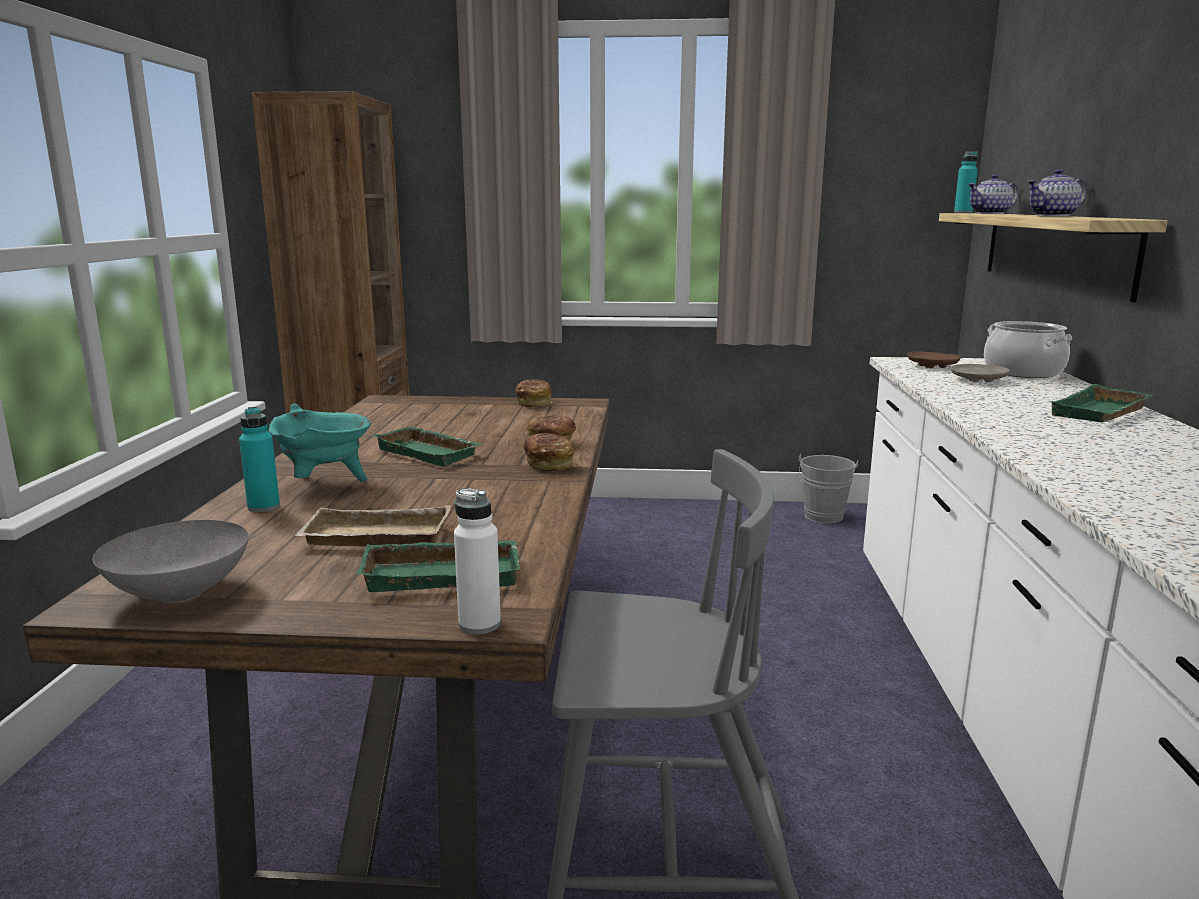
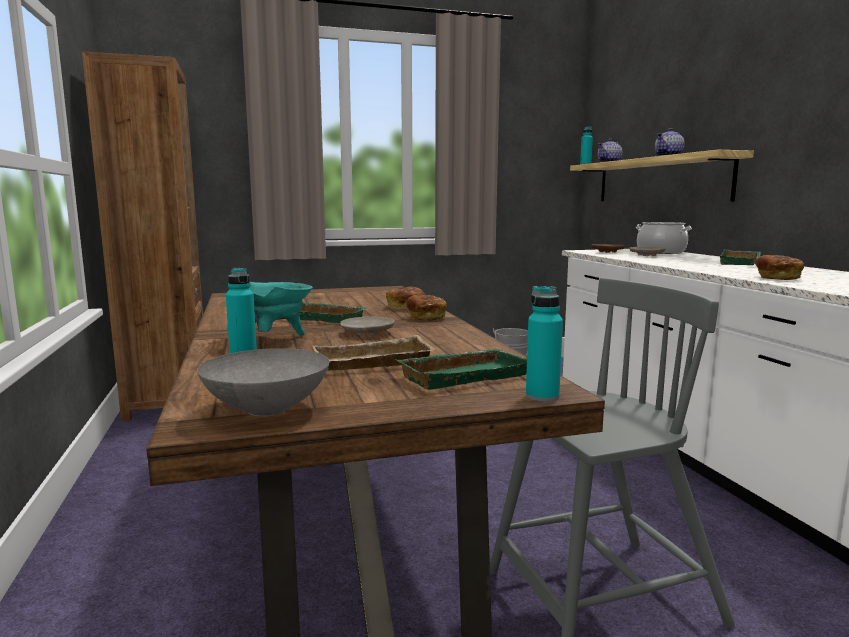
camera: 20 degrees left, 5 degrees down
(440, 485) = (367, 333): none -> beige plate
(479, 624) = (542, 396): white bottle -> turquoise bottle
(534, 403) = (353, 290): bread -> bread (776, 277)

